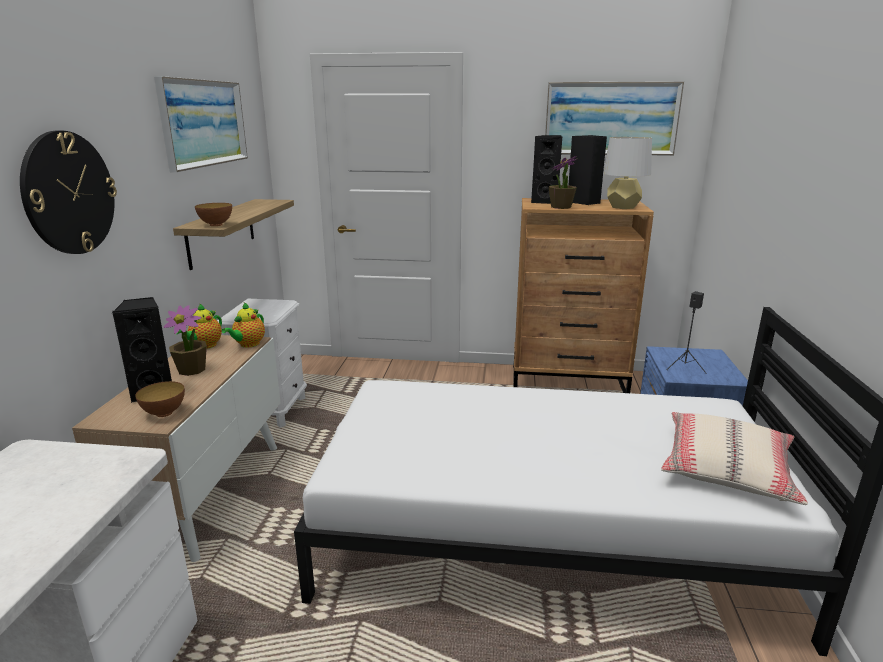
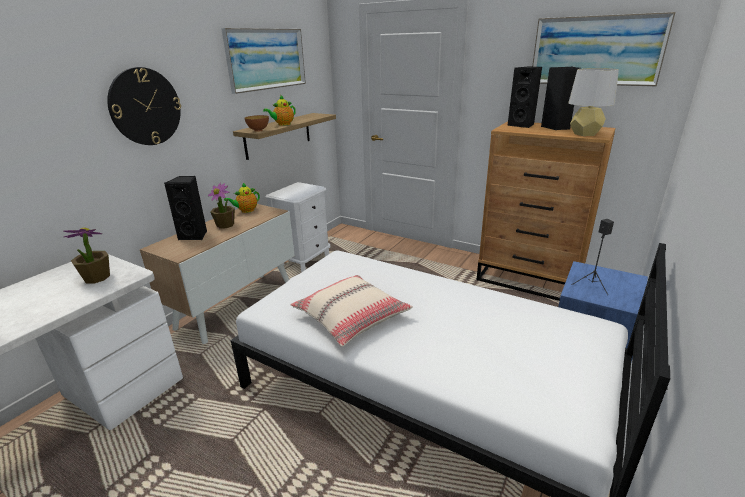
camera: 25 degrees right, 5 degrees up
(164, 413) = (187, 250): bowl -> none
(248, 344) = (270, 213): teapot -> teapot (283, 124)
(561, 207) = (527, 131): potted plant -> potted plant (96, 278)
(727, 469) = (548, 382): beige pillow -> beige pillow (351, 317)

